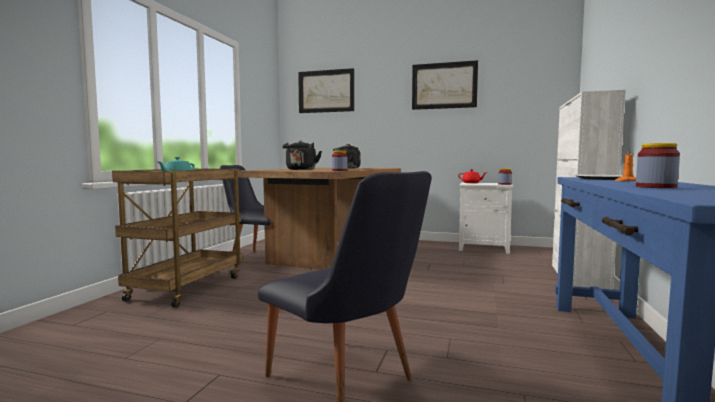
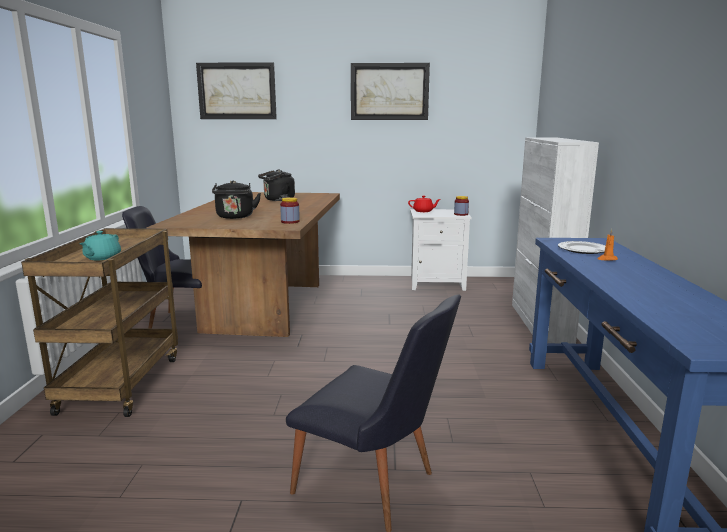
camera: 15 degrees left, 10 degrees up
(655, 187) = (642, 290): jar -> none

